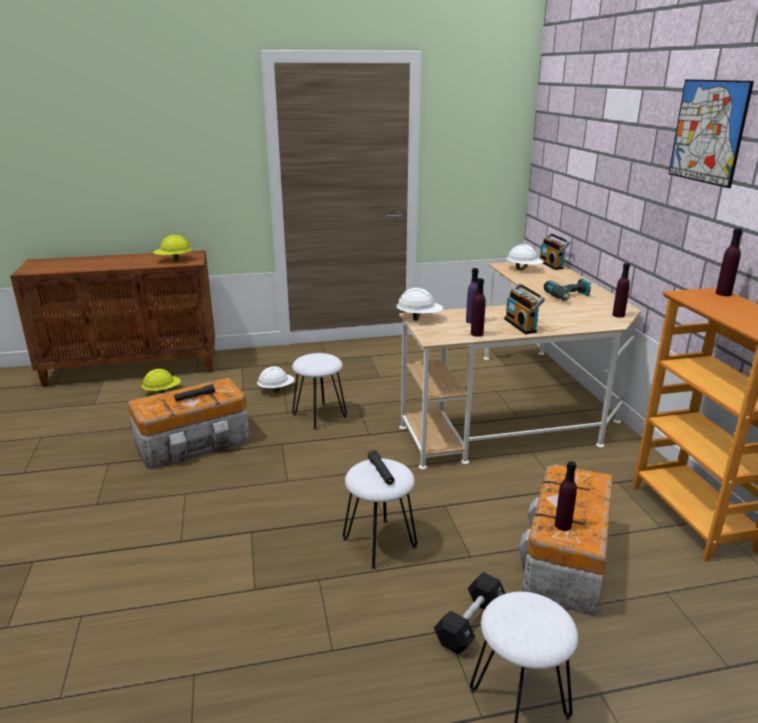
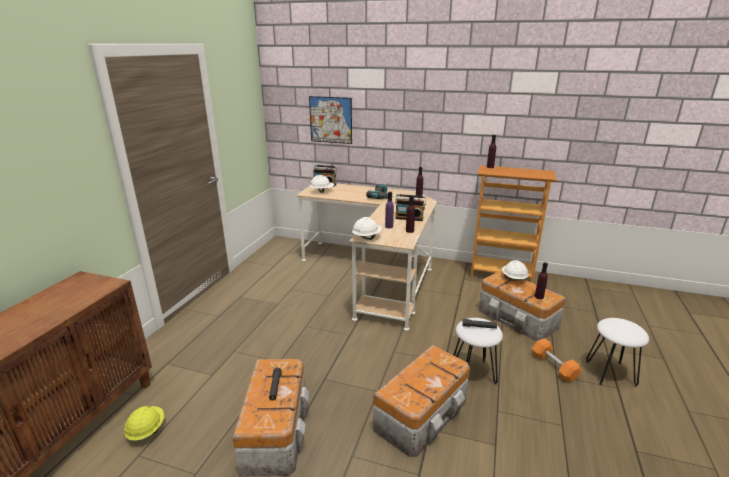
camera: 60 degrees left, 0 degrees up
(174, 260) = (82, 292): yellow hard hat -> none
(271, 521) = (423, 414): none -> storage box
(276, 389) = (236, 356): white hard hat -> white hard hat (513, 278)
(319, 415) = (302, 348): white stool -> none
(470, 623) = (554, 366): black dumbbell -> orange dumbbell
(708, 131) = (449, 90): picture -> picture (330, 120)

